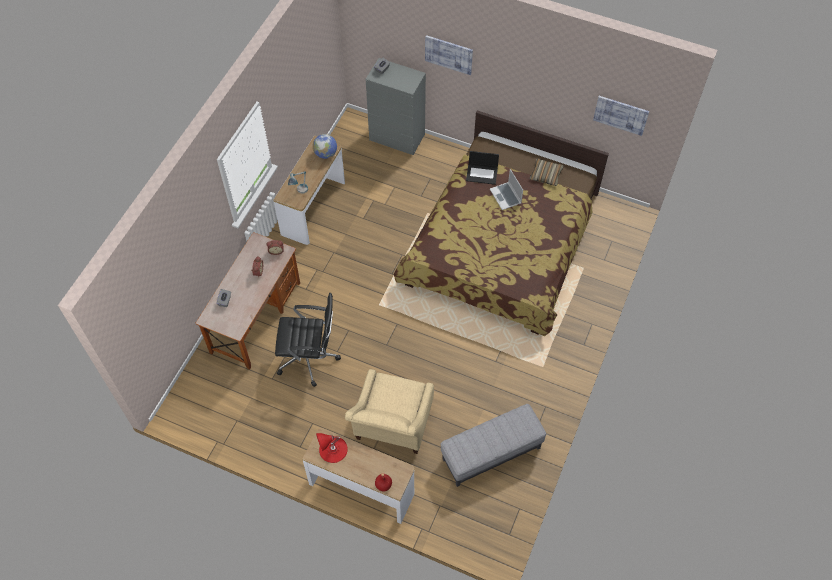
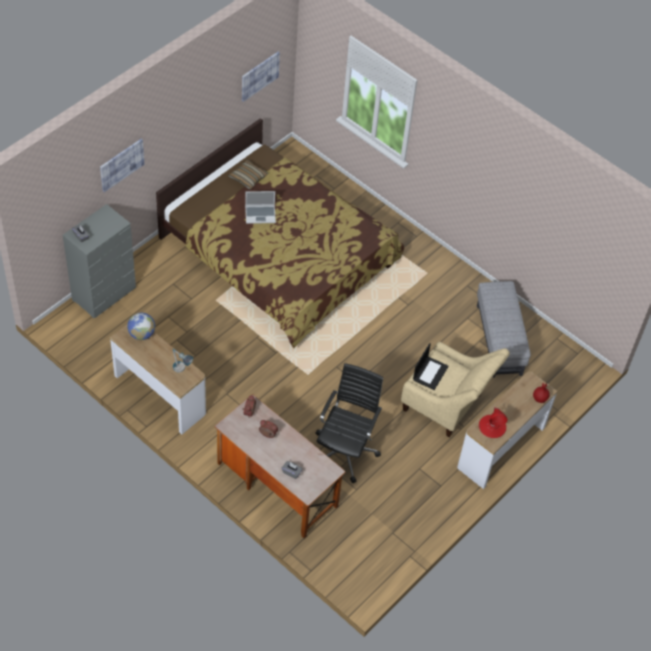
camera: 75 degrees left, 5 degrees down
(482, 174) = (224, 223): laptop -> laptop (430, 372)

